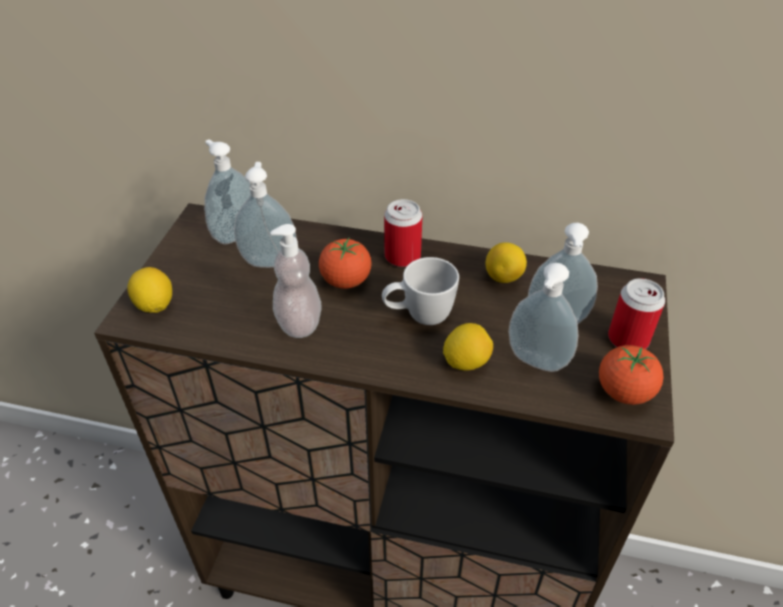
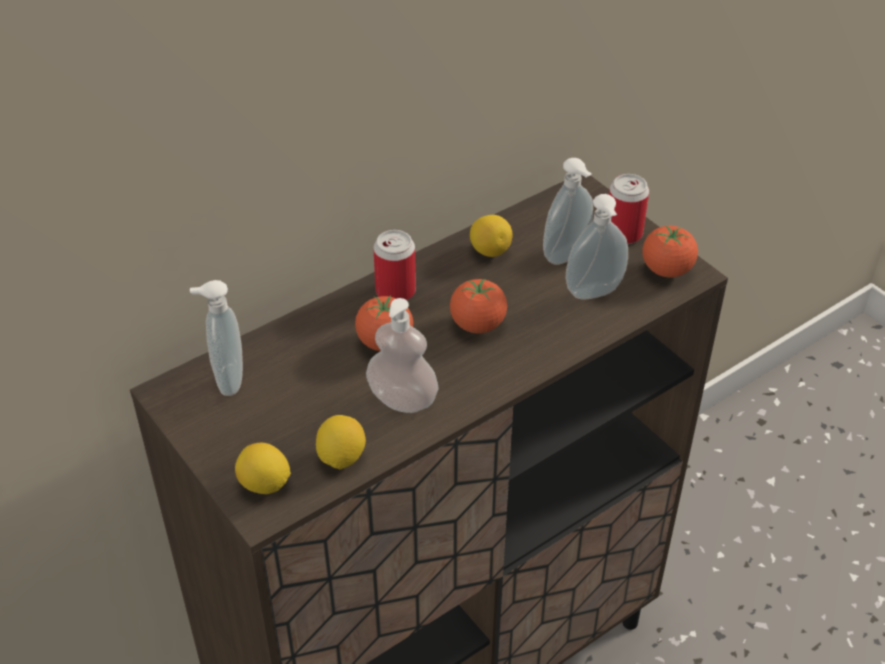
camera: 50 degrees left, 0 degrees up
(270, 260) = (297, 375): soap dispenser -> none
(418, 316) = (477, 325): white mug -> tomato
(466, 362) = (554, 329): lemon -> lemon (341, 457)

